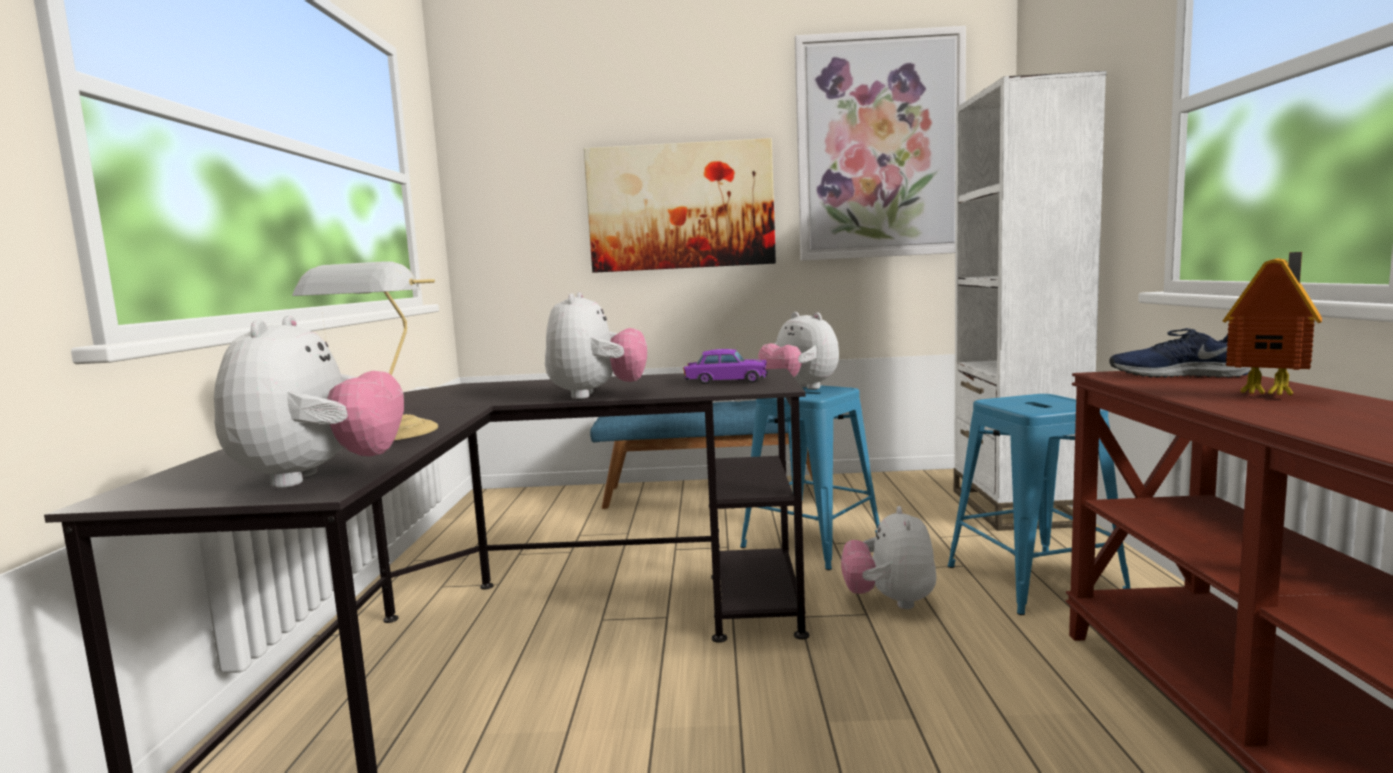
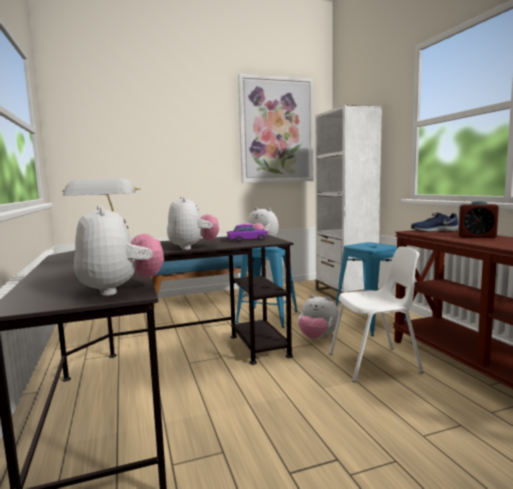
camera: 20 degrees left, 0 degrees up
(680, 206) = (182, 154): picture -> none
(890, 601) = (317, 337): plush toy -> plush toy turned 45 degrees counterclockwise
(986, 684) = (375, 363): none -> white chair
(1271, 395) = (476, 236): toy house -> alarm clock

